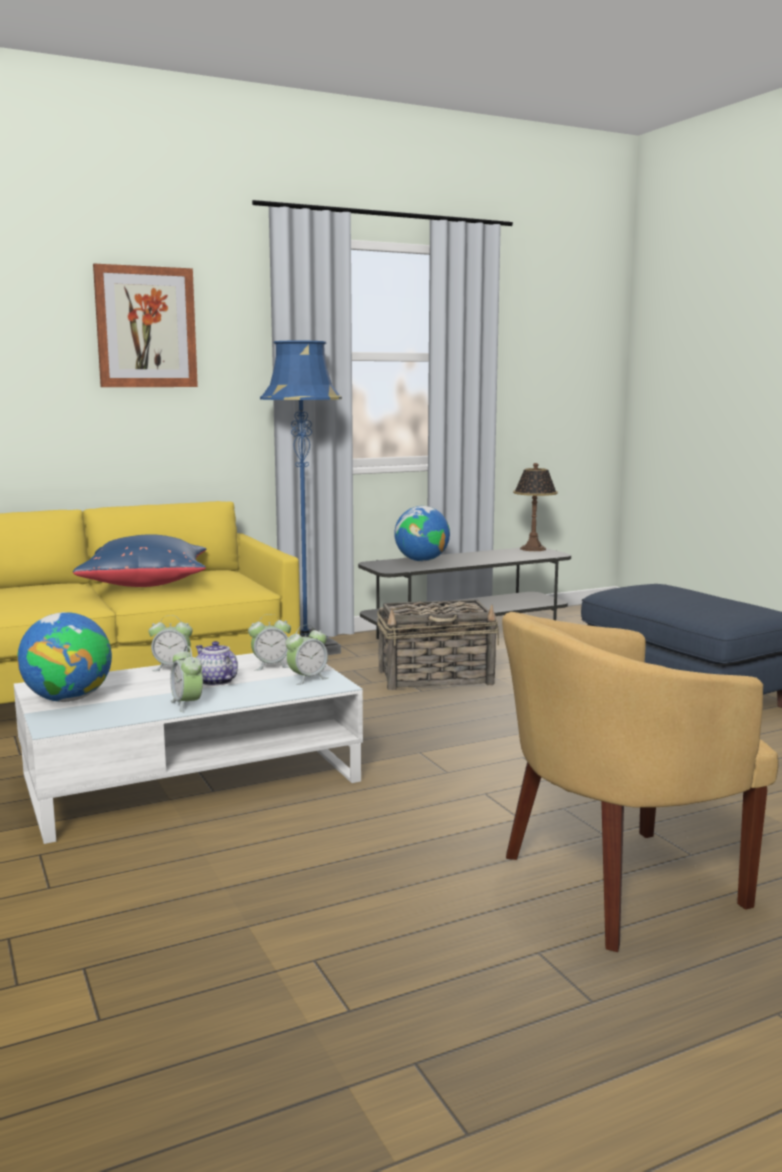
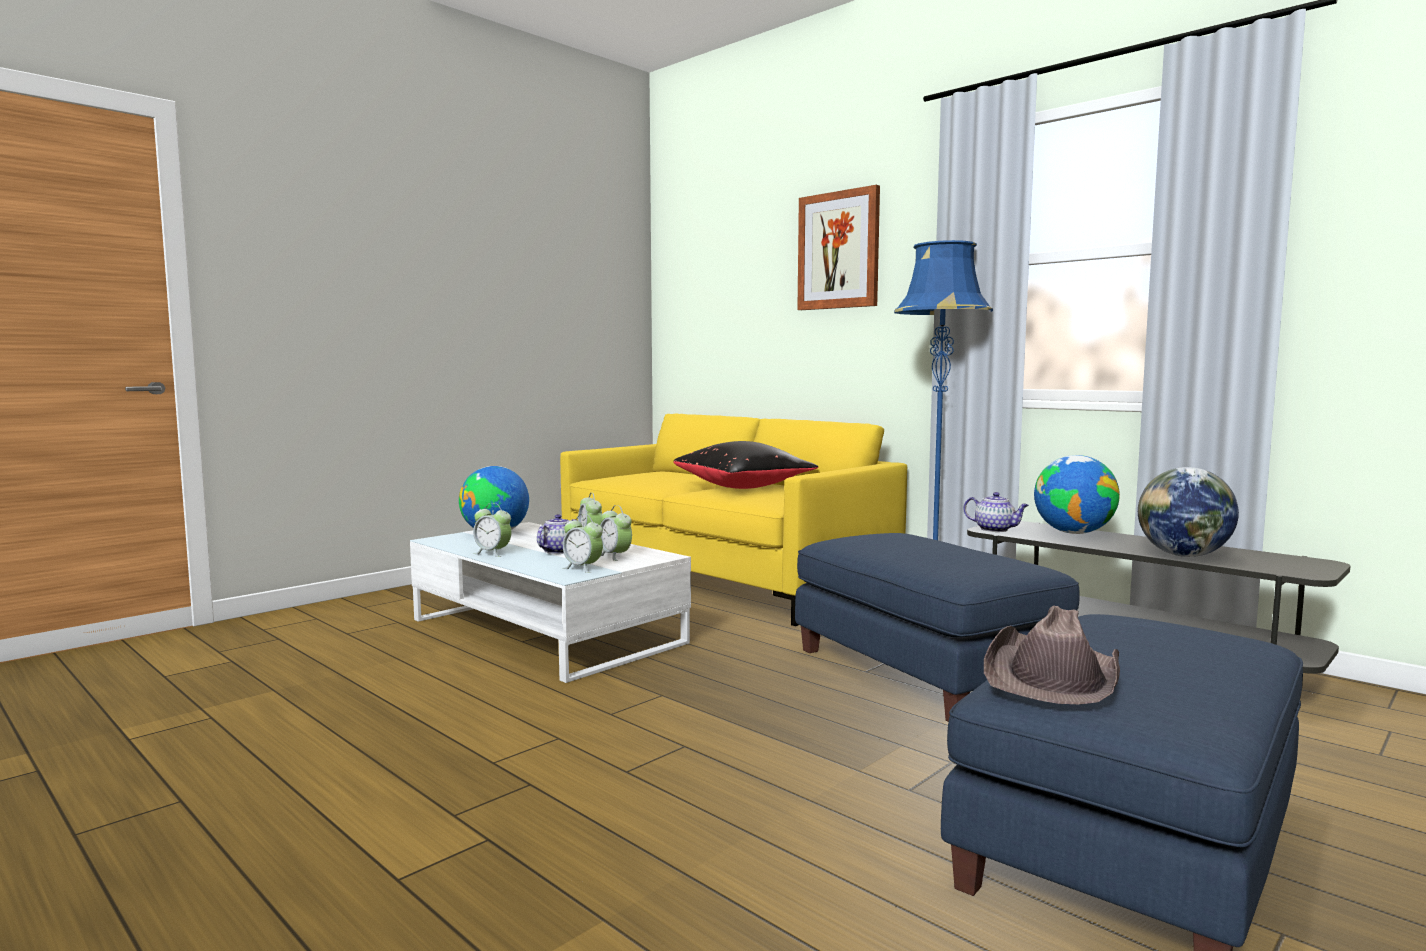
camera: 70 degrees right, 5 degrees down
(146, 584) = (744, 487): blue pillow -> black pillow
(187, 704) = (493, 553): alarm clock -> alarm clock turned 105 degrees counterclockwise
(393, 569) = (995, 530): none -> teapot
(437, 678) = (924, 672): basket -> blue ottoman
(503, 559) = (1183, 555): none -> globe
(533, 549) = (1313, 561): table lamp -> none
(616, 885) = (315, 831): yellow armchair -> none
(711, 612) = (1053, 676): none -> brown hat

